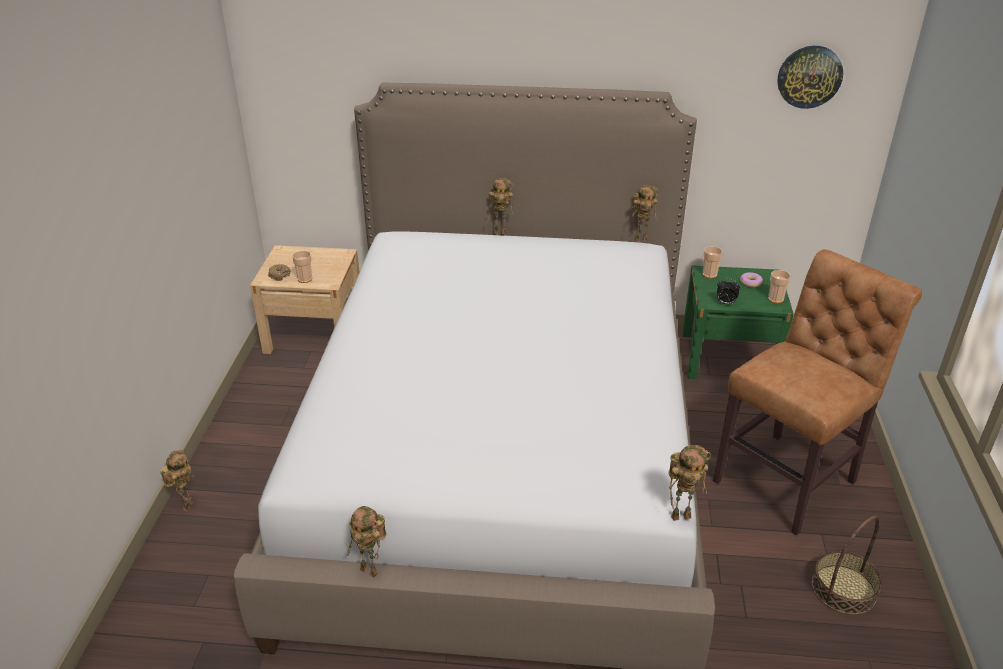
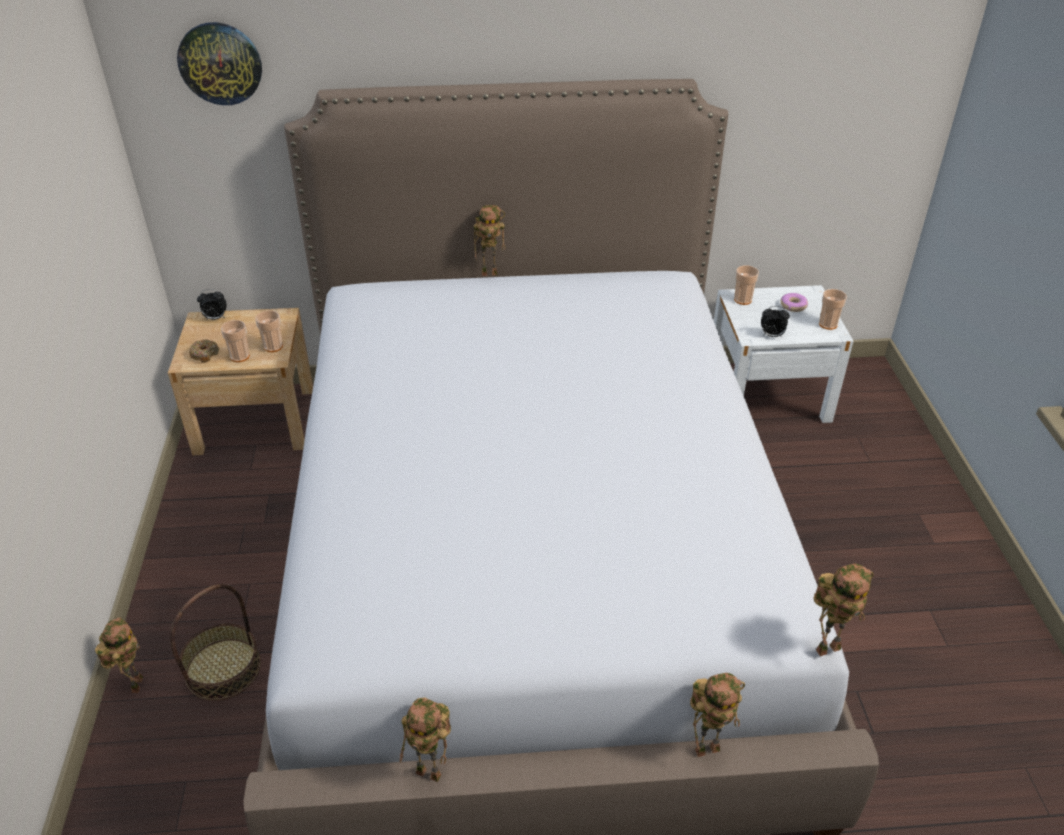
camera: 10 degrees left, 5 degrees up
(293, 251) = (215, 318): none -> alarm clock
(331, 274) = (273, 346): none -> cup
(641, 239) = (665, 267): toy robot -> toy robot (708, 747)
(728, 357) = (767, 394): green nightstand -> white nightstand
(789, 478) = (876, 543): brown chair -> none
(809, 76) = (861, 48): wall clock -> wall clock (220, 63)
(843, 589) = (973, 678): basket -> basket (223, 669)

